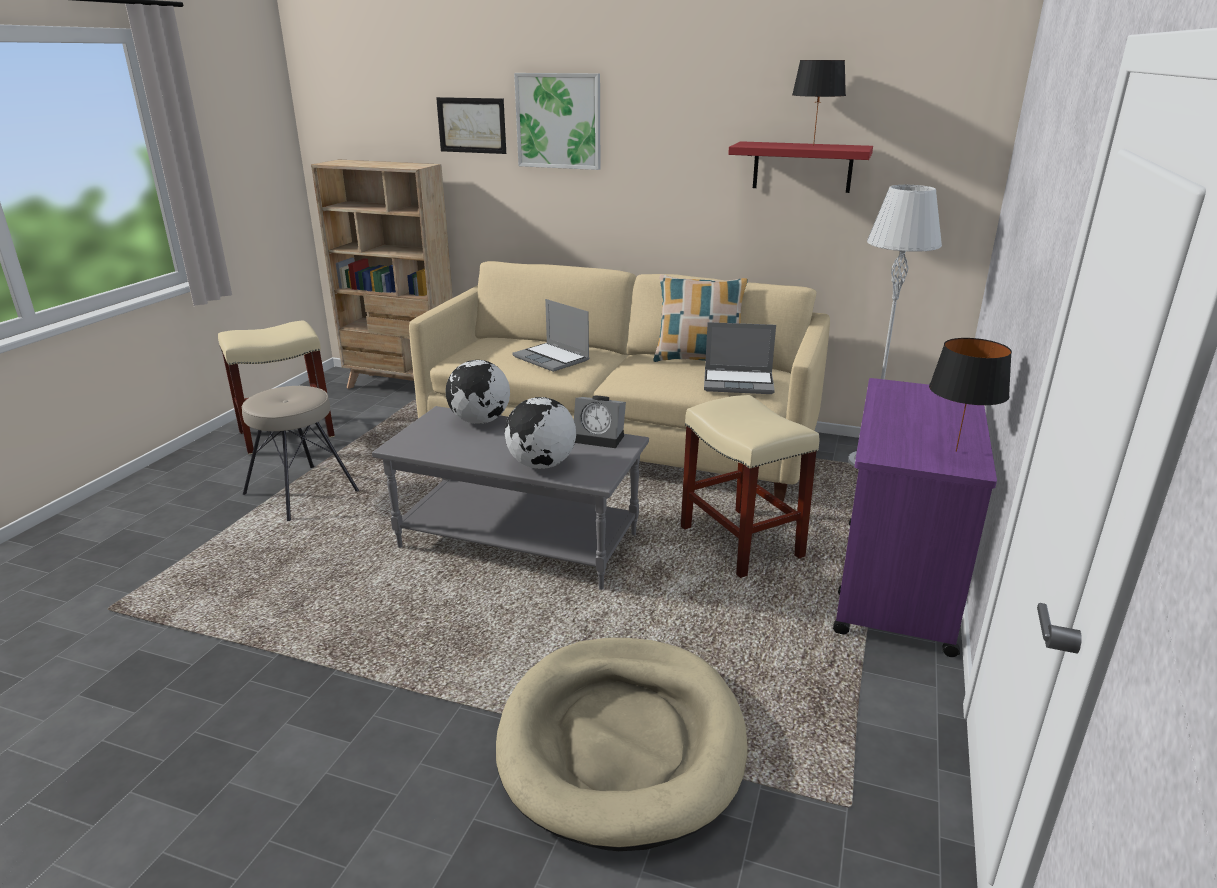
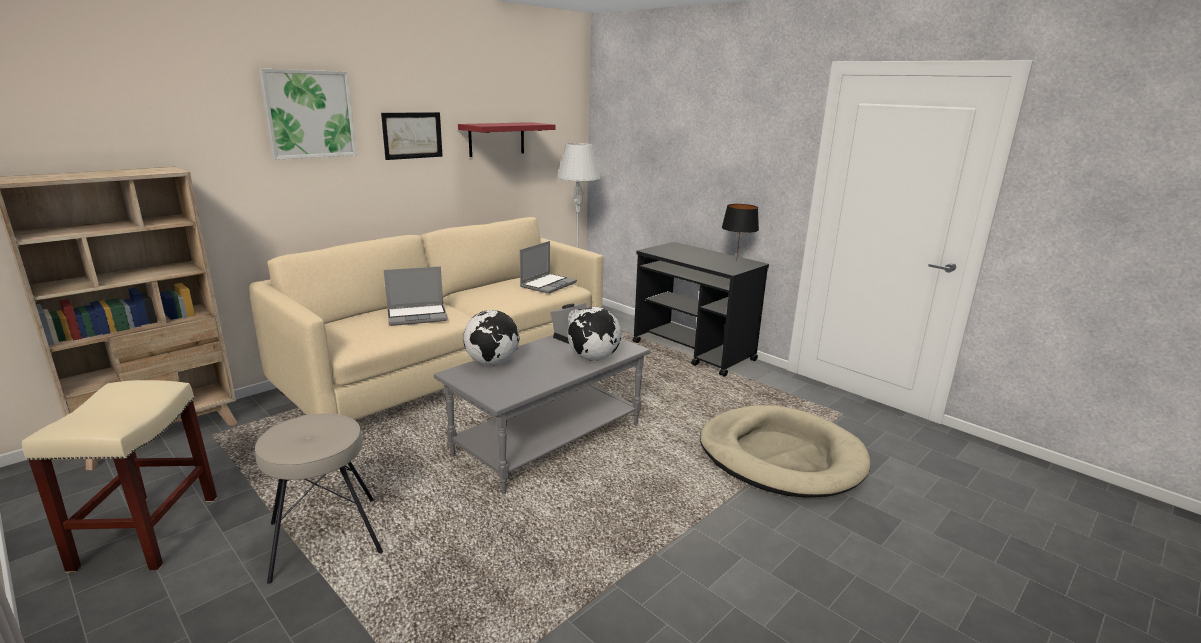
camera: 65 degrees left, 5 degrees down
(471, 125) = (207, 122): picture -> picture (412, 135)
(697, 360) = (493, 284): pillow -> none
(742, 542) = (623, 372): beige stool -> none
(813, 146) = (513, 123): black table lamp -> none
(896, 584) = (693, 351): purple cart -> black cart

